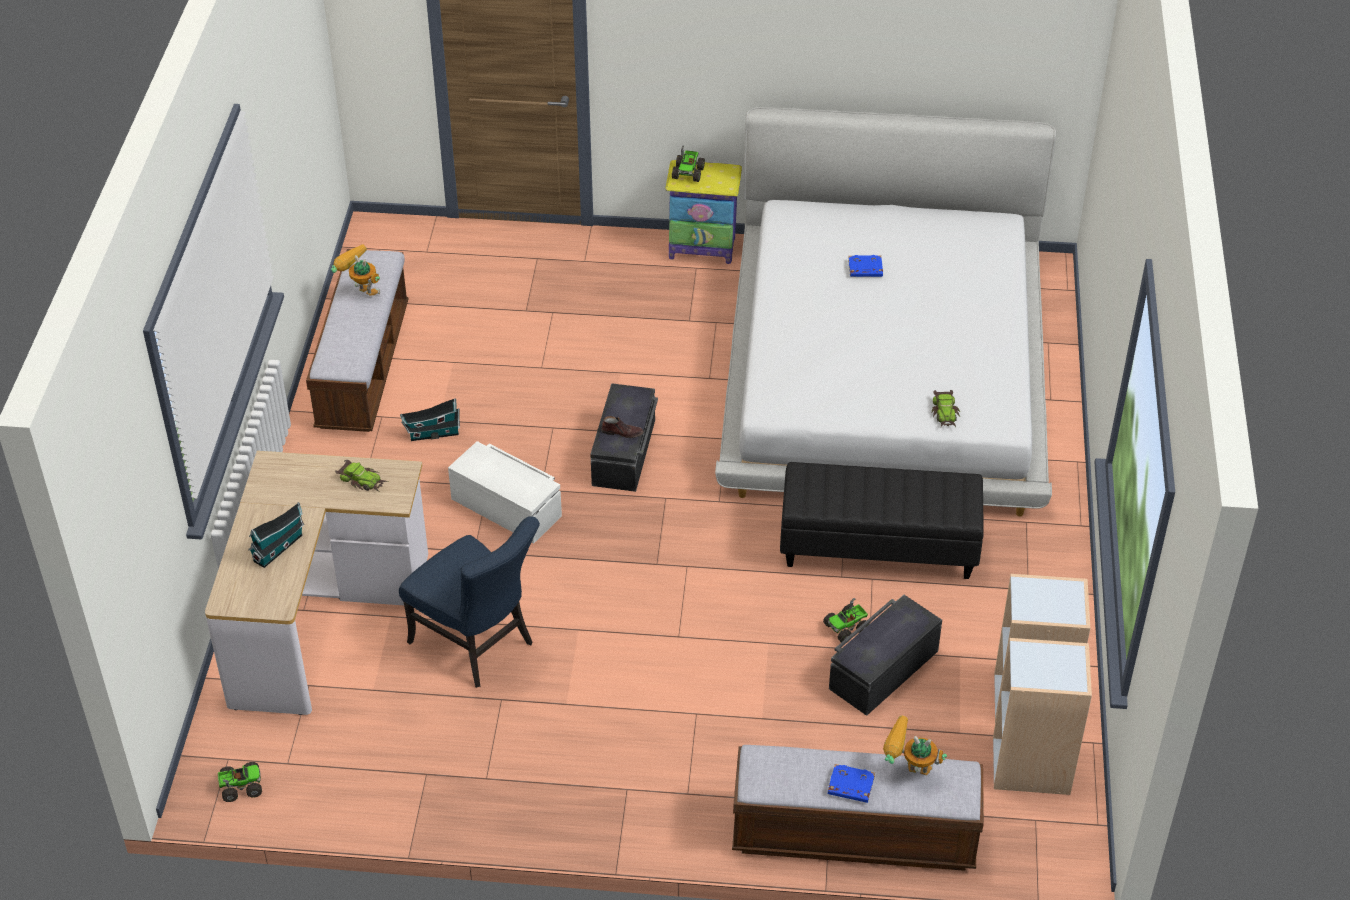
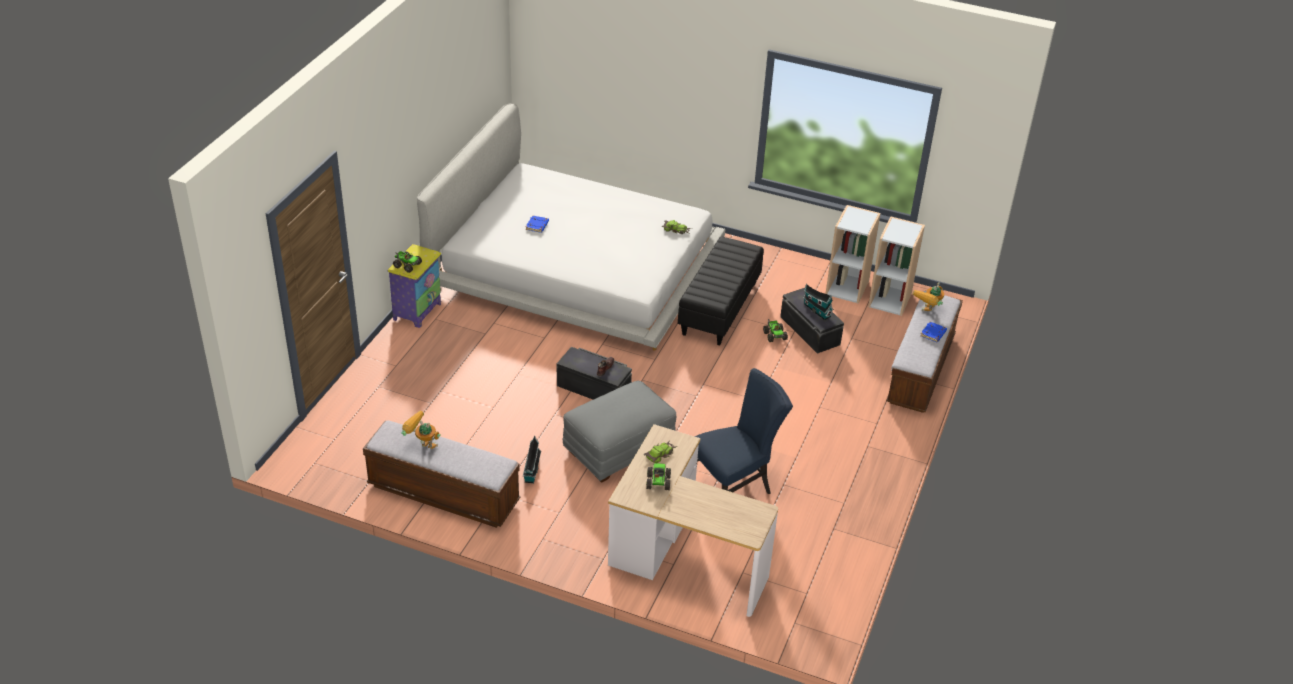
camera: 75 degrees left, 5 degrees down
(240, 786) = (820, 619): toy truck -> toy truck (658, 482)
(279, 547) = (709, 502): toy house -> toy house (816, 310)
(360, 291) = (421, 446): toy robot -> toy robot turned 60 degrees clockwise
(507, 506) = (618, 449): white storage box -> grey ottoman

